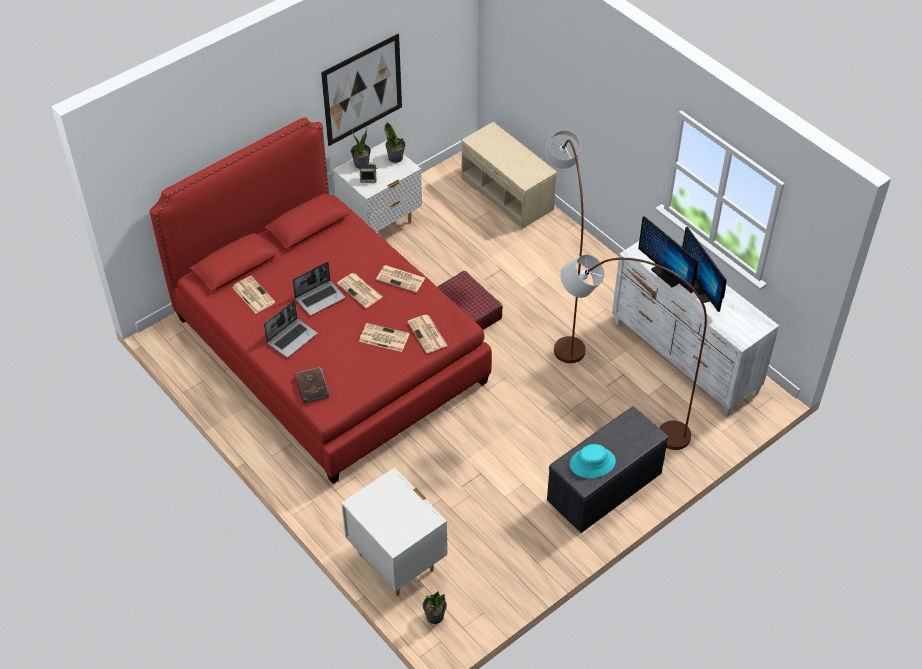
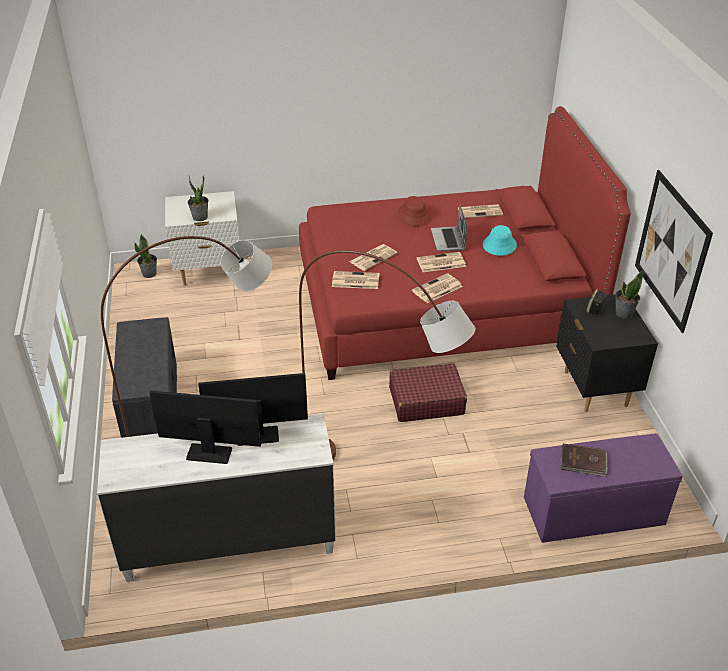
camera: 120 degrees right, 10 degrees down
(292, 338) = (414, 215): laptop -> red hat
(312, 386) = (353, 210): brown book -> brown book (583, 462)
(380, 224) = (594, 389): white nightstand -> black nightstand
(396, 157) = (621, 339): potted plant -> potted plant (200, 217)
(508, 194) = (592, 512): beige bench -> purple bench
(592, 463) = (140, 339): turquoise hat -> turquoise hat (499, 245)

